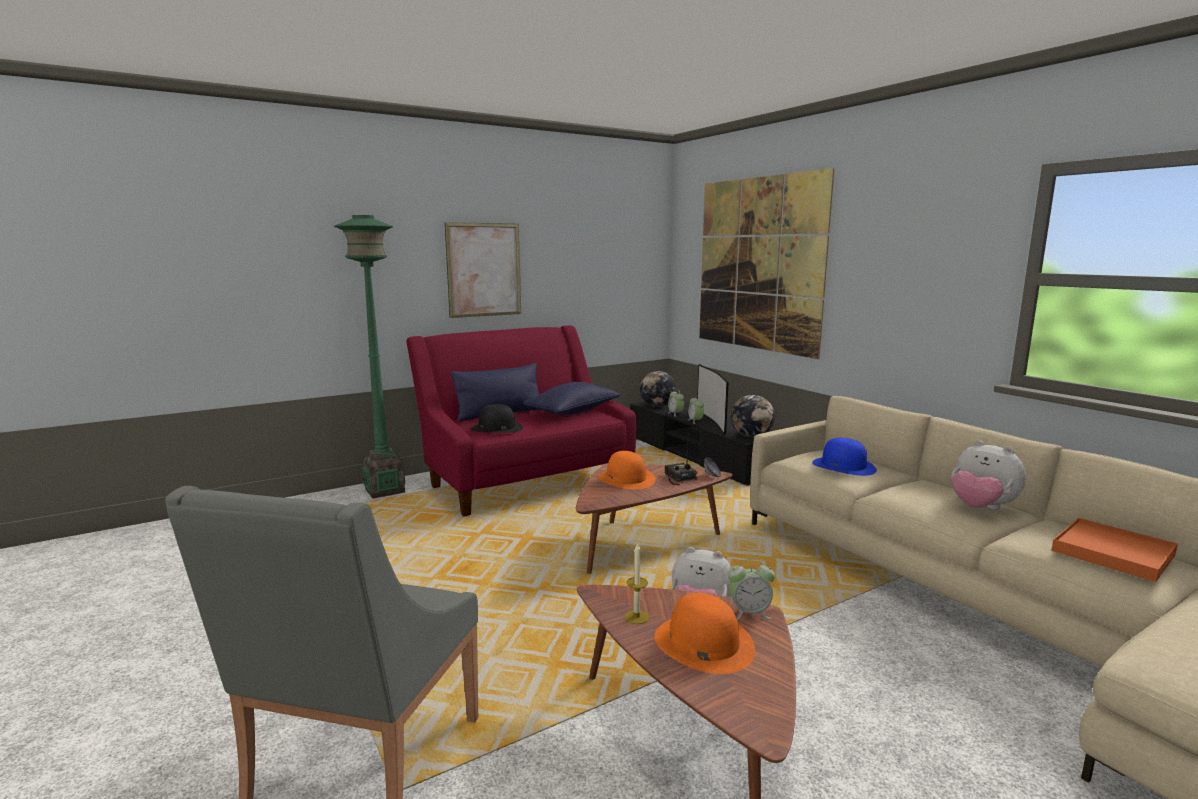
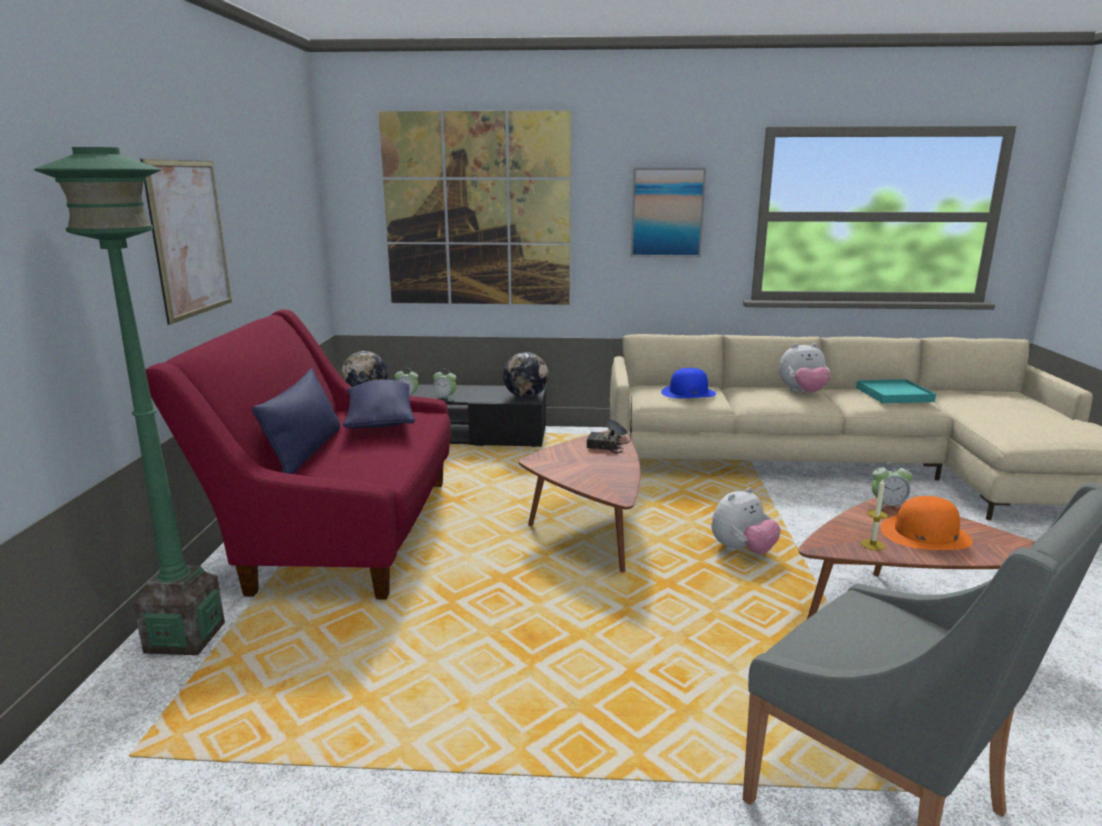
camera: 55 degrees left, 5 degrees up
(496, 428) = (365, 466): black hat -> none
(626, 479) = (577, 465): orange hat -> none
(714, 421) = (459, 393): television -> none
(749, 613) = (887, 506): alarm clock -> alarm clock turned 60 degrees clockwise
(916, 270) = (667, 212): none -> picture
(1112, 553) = (894, 395): orange tray -> turquoise tray

